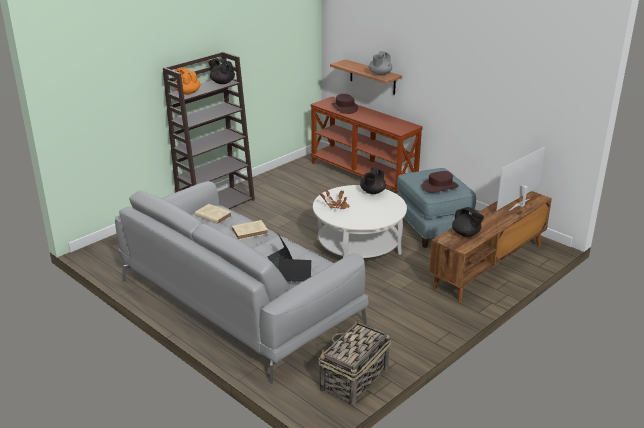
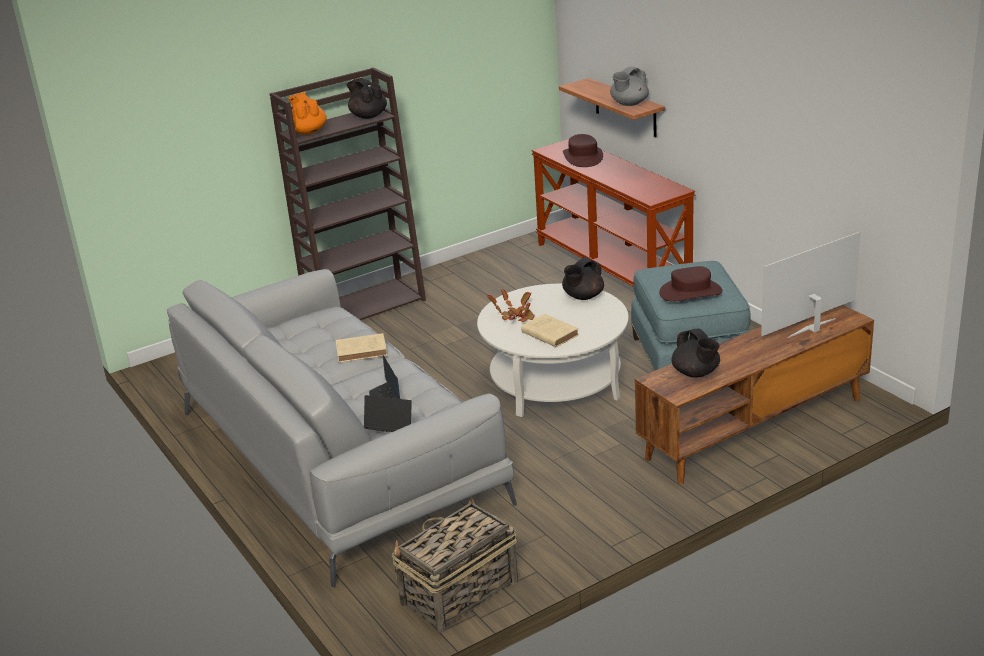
camera: 15 degrees right, 0 degrees up
(212, 216) = (318, 323): beige book -> beige book (549, 333)

